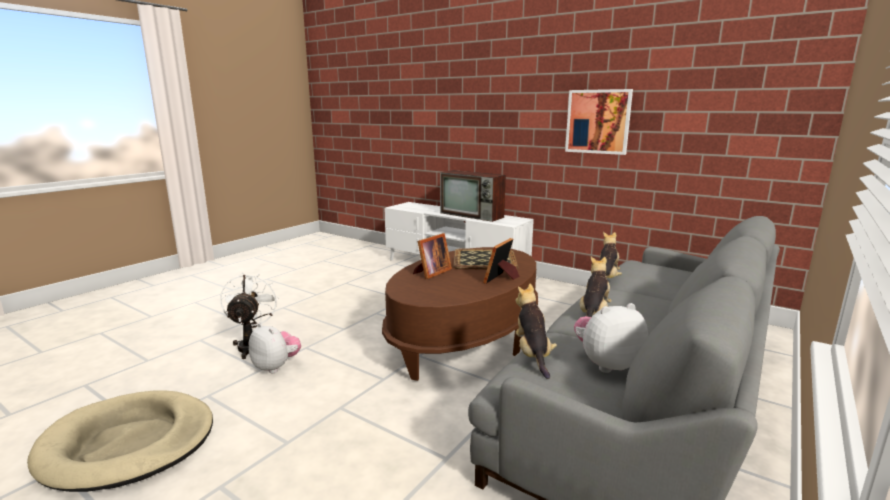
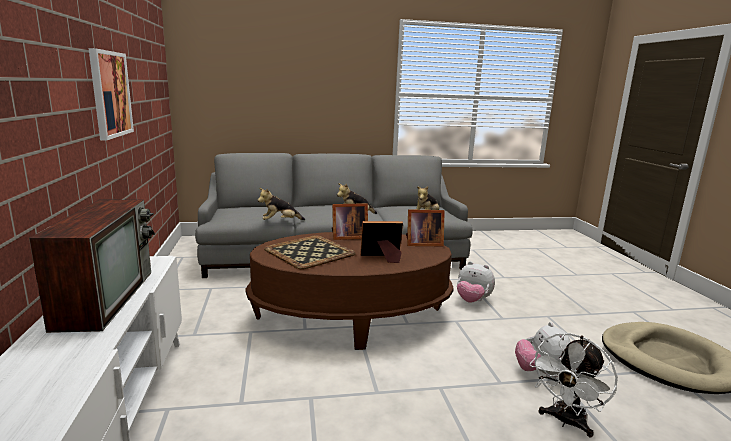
camera: 135 degrees left, 0 degrees up
(432, 297) = (422, 243): none -> picture frame
(606, 364) = (406, 207): plush toy -> plush toy (472, 301)

